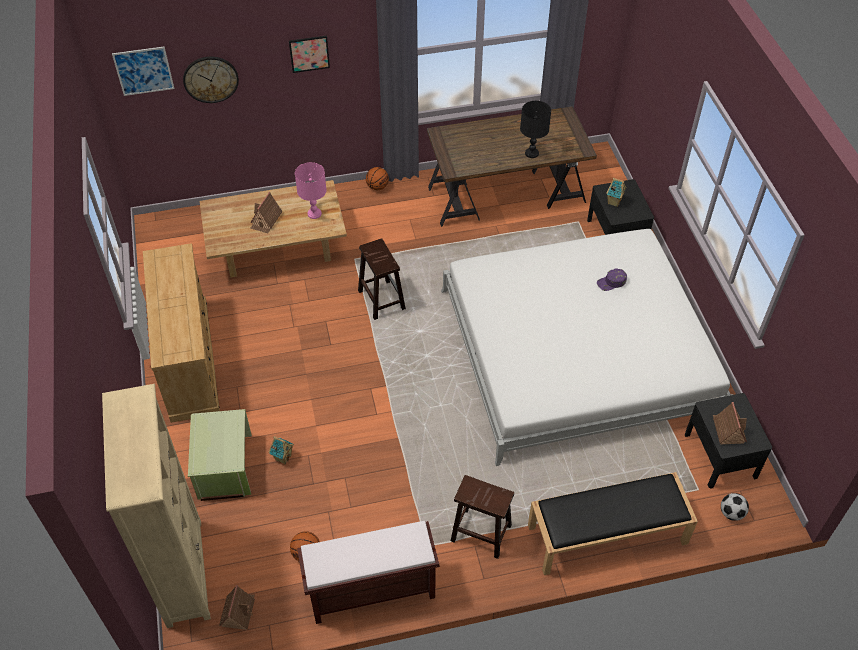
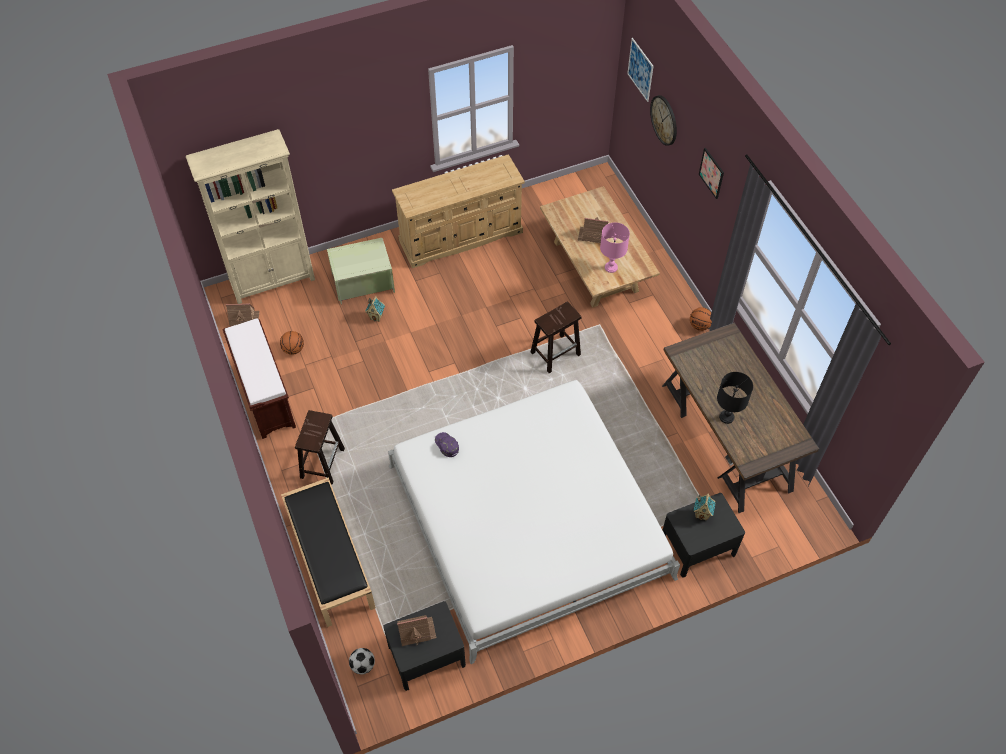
camera: 80 degrees right, 5 degrees up
(611, 282) = (581, 517): purple cap -> purple cap (446, 445)

